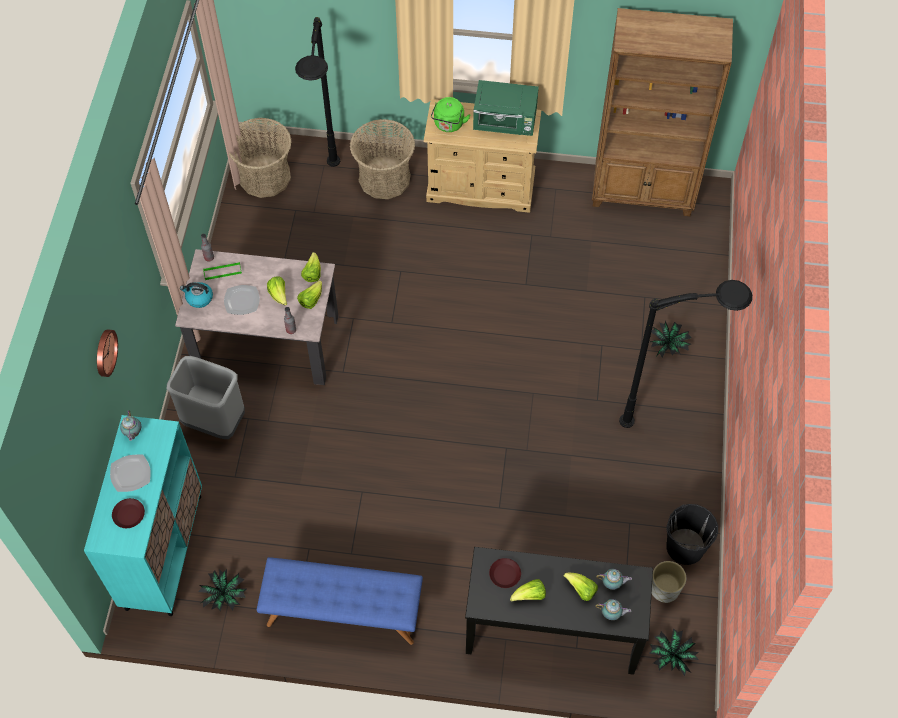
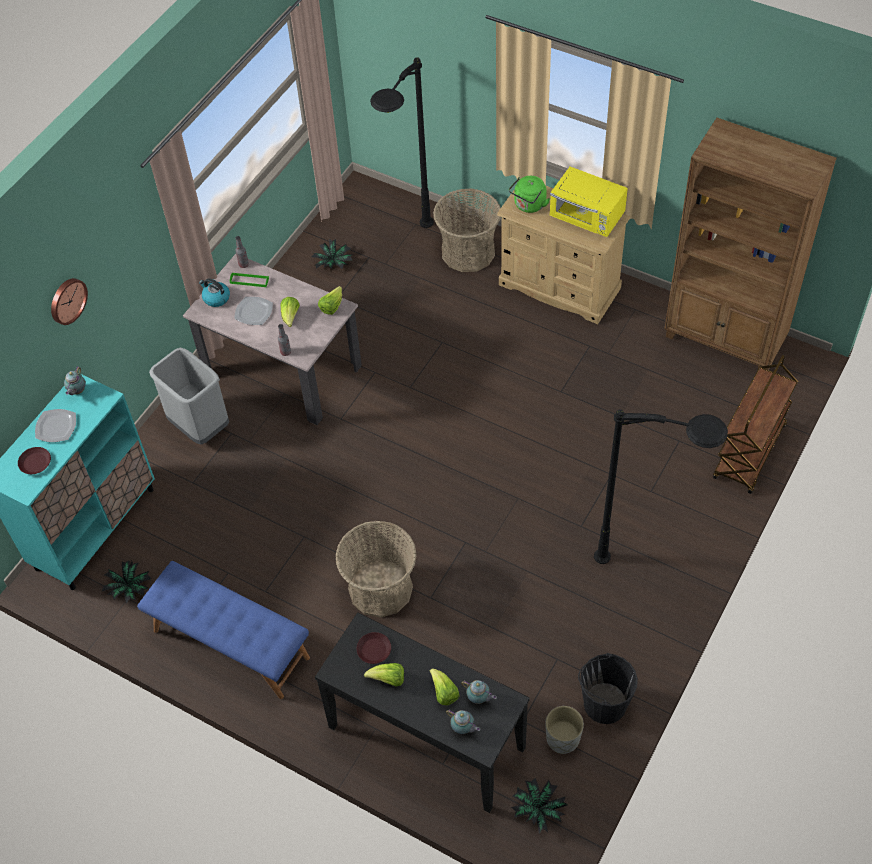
camera: 25 degrees right, 5 degrees down
(265, 176) = (355, 219): basket -> basket (380, 588)
(311, 300) = (318, 330): lettuce -> none
(505, 122) = (587, 218): green microwave -> yellow microwave
(668, 345) = (682, 496): potted plant -> potted plant (333, 264)
(706, 289) = (749, 453): none -> brown cart

